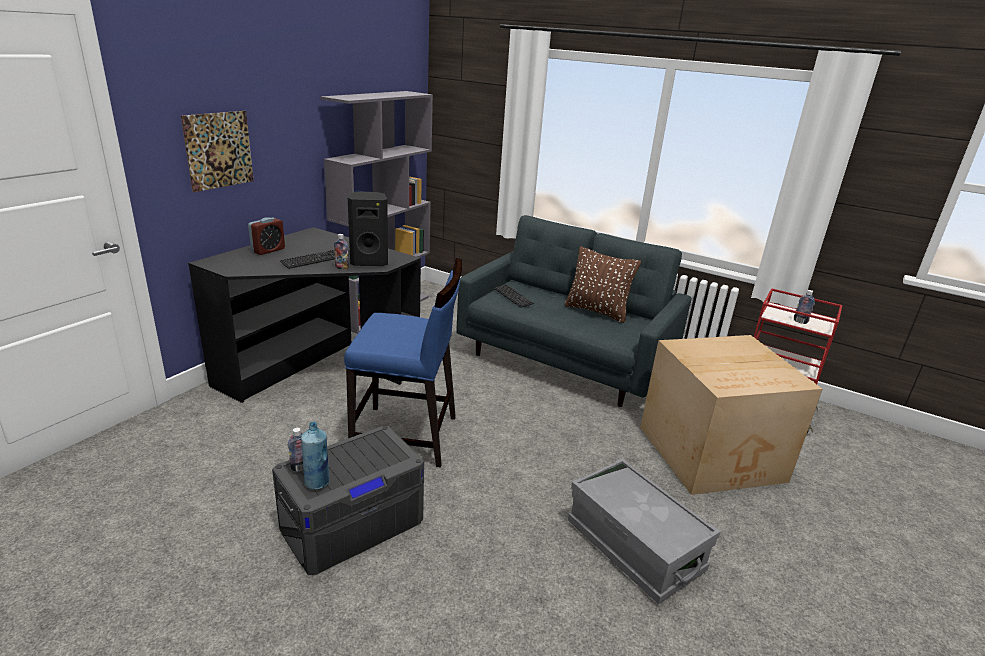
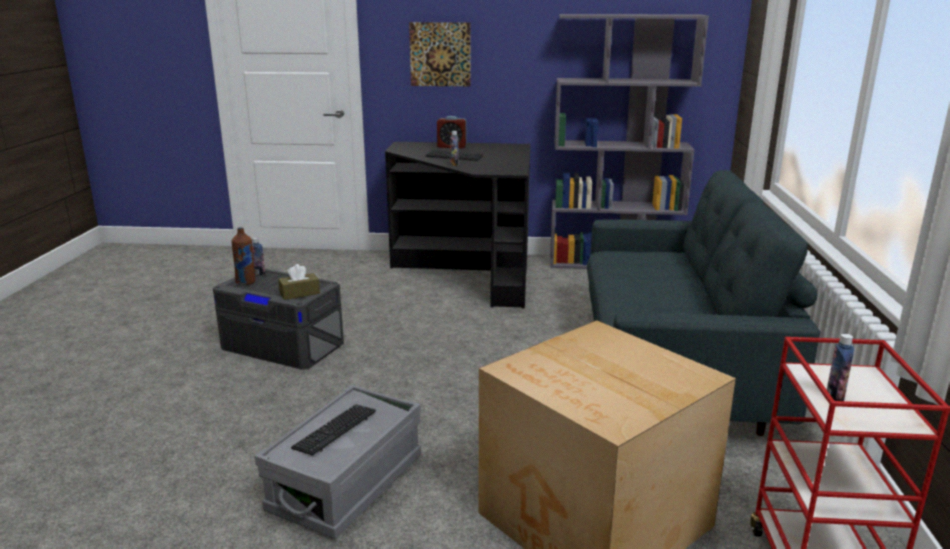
camera: 65 degrees right, 5 degrees down
(317, 482) = (246, 282): blue bottle -> brown bottle
(369, 262) = (483, 167): black speaker -> none
(391, 454) = (299, 293): none -> brown tissue box
(406, 436) = (413, 332): blue chair -> none
(513, 297) = (637, 260): keyboard -> keyboard (335, 430)
(597, 311) = (689, 304): brown pillow -> none

